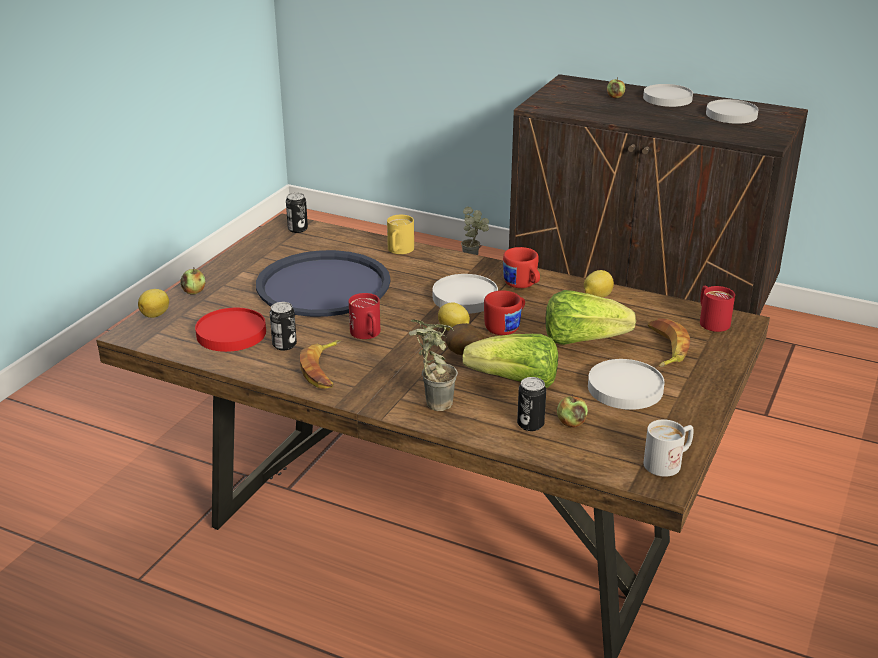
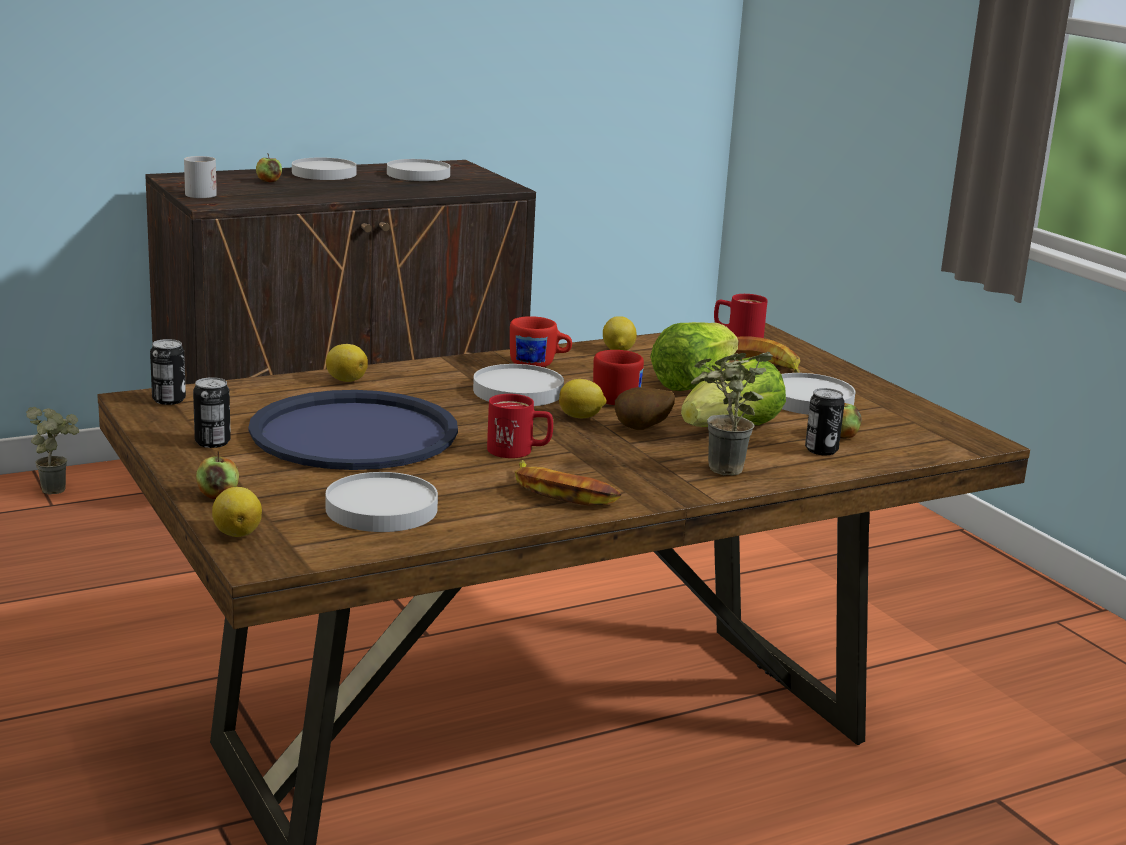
camera: 55 degrees left, 10 degrees down
(230, 333) = (381, 509): red plate -> white plate
(284, 345) = (467, 493): can -> can (212, 442)
(399, 251) = (345, 380): yellow mug -> lemon
(668, 462) = (955, 429): white mug -> white mug (203, 193)

